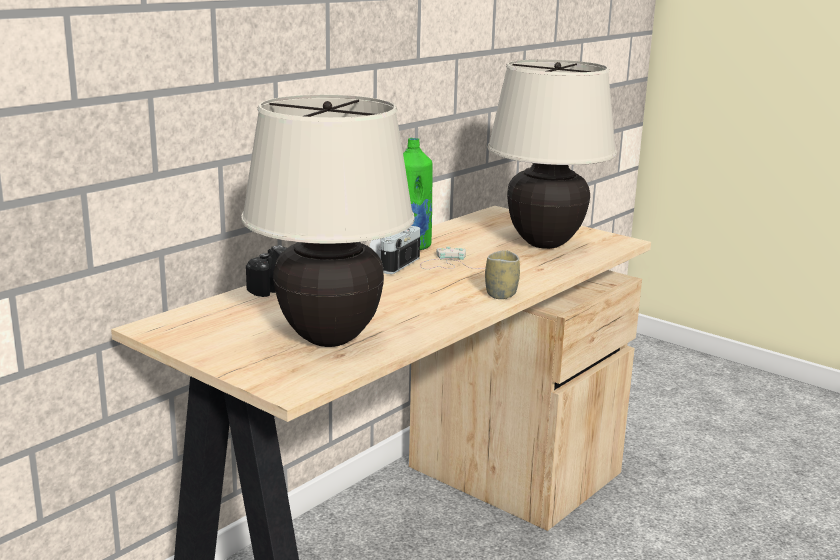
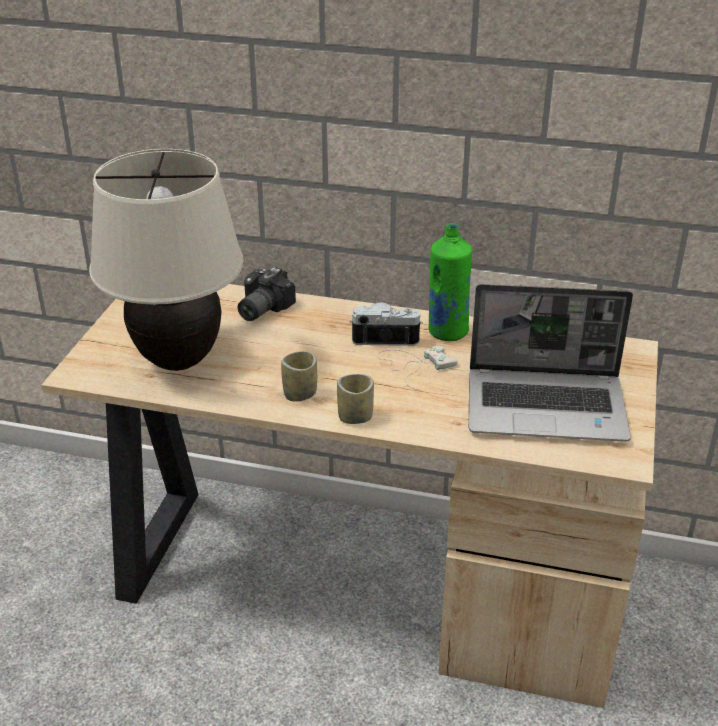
camera: 65 degrees right, 15 degrees up
(446, 305) = (300, 394): none -> cup
(544, 244) = (547, 406): beige table lamp -> laptop

